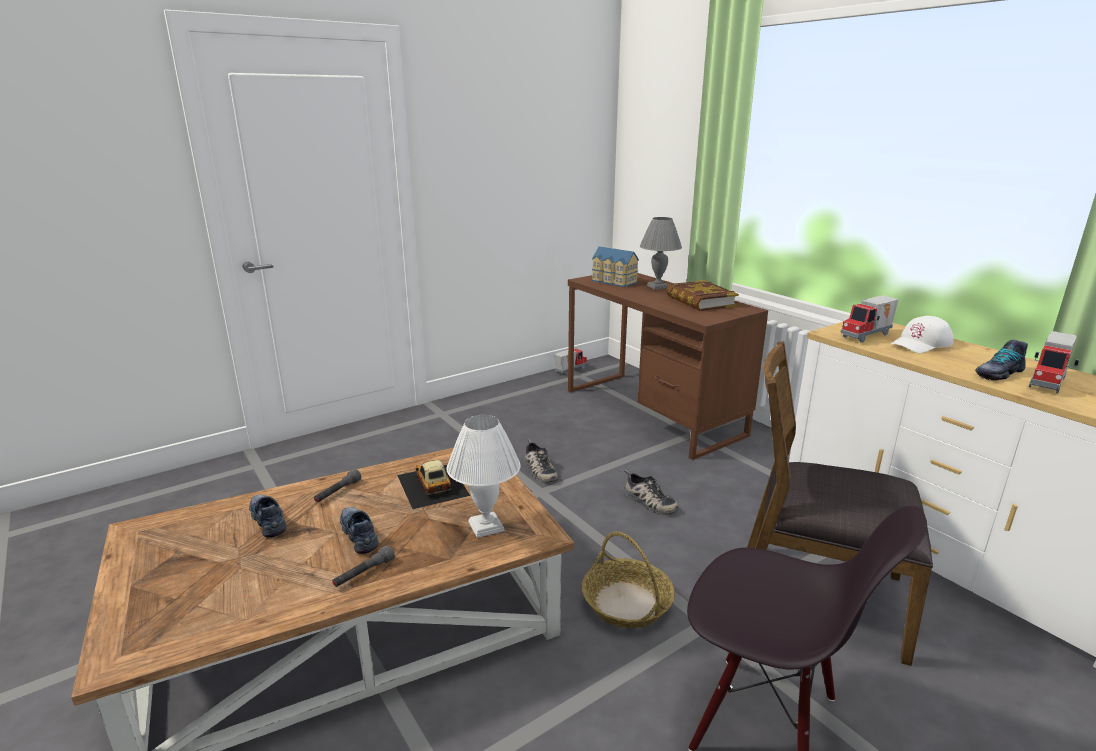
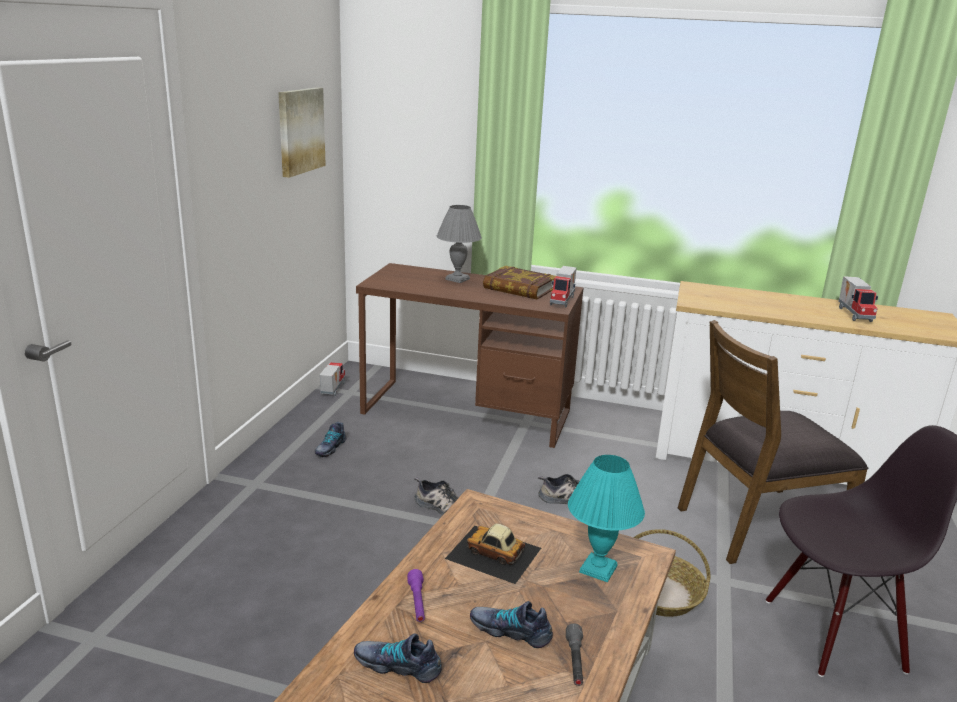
camera: 40 degrees left, 0 degrees up
(338, 492) = (417, 602): grey flashlight -> purple flashlight
(487, 526) = (598, 568): white table lamp -> turquoise table lamp
(552, 147) = (300, 130): none -> picture
(613, 282) = (407, 280): toy house -> none
(867, 336) = (716, 300): toy truck -> toy truck (563, 301)
(921, 344) = (753, 300): white cap -> none
(998, 373) = (824, 313): shoe -> shoe (330, 448)

